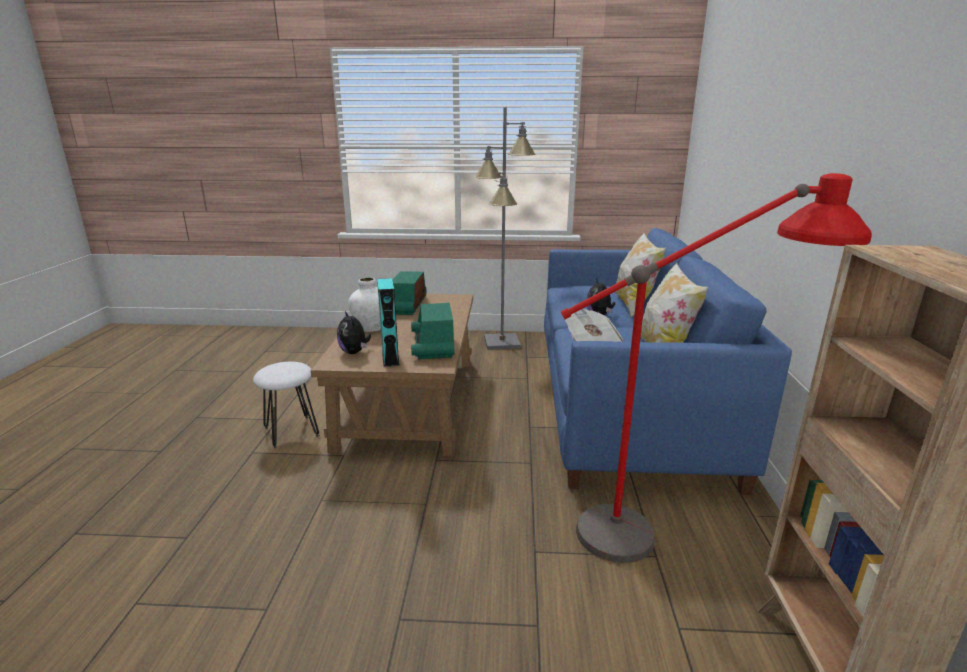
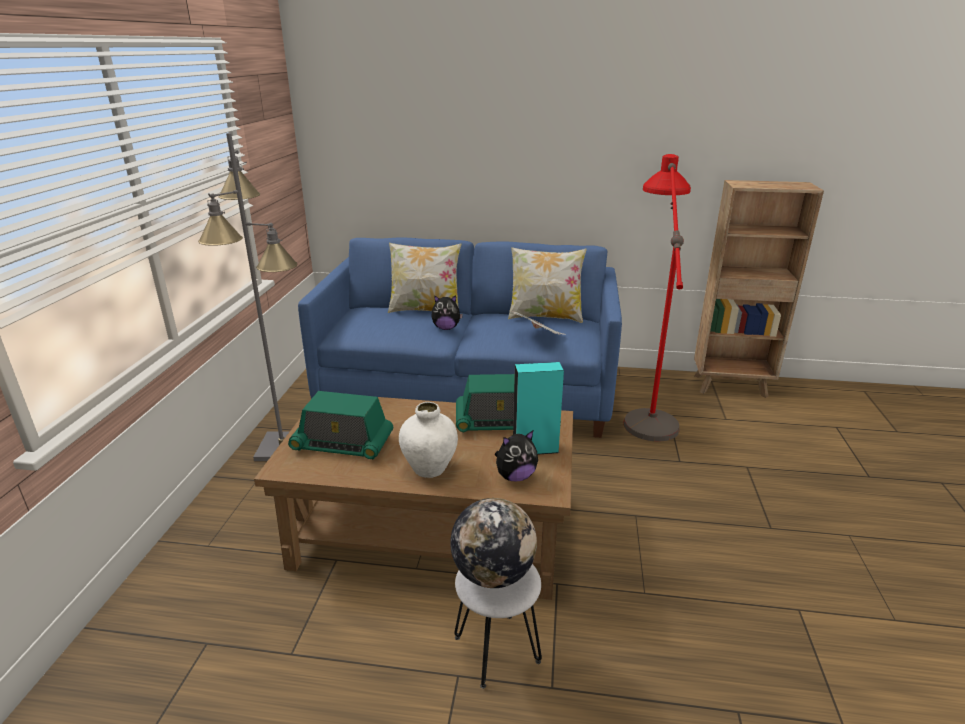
camera: 85 degrees left, 5 degrees up
(283, 368) = (493, 574): none -> globe

